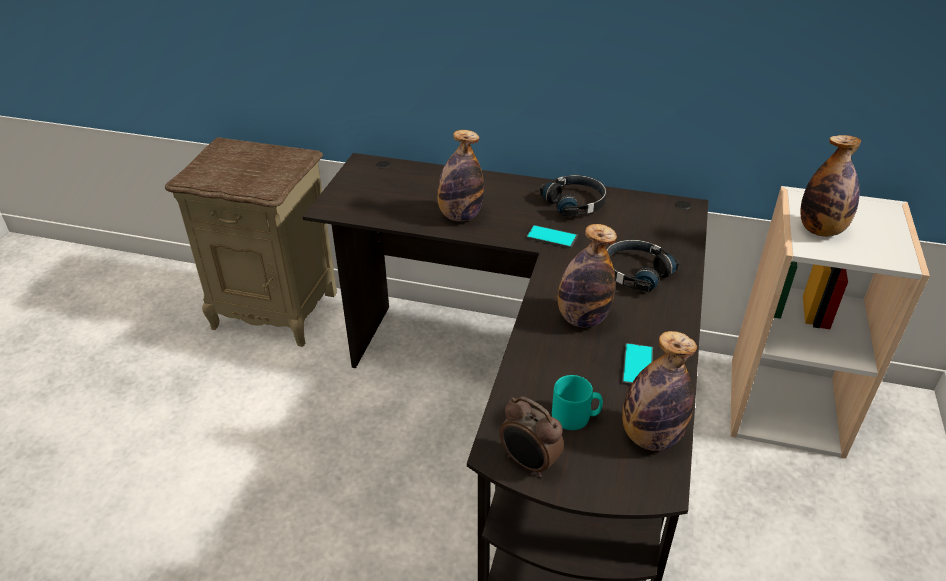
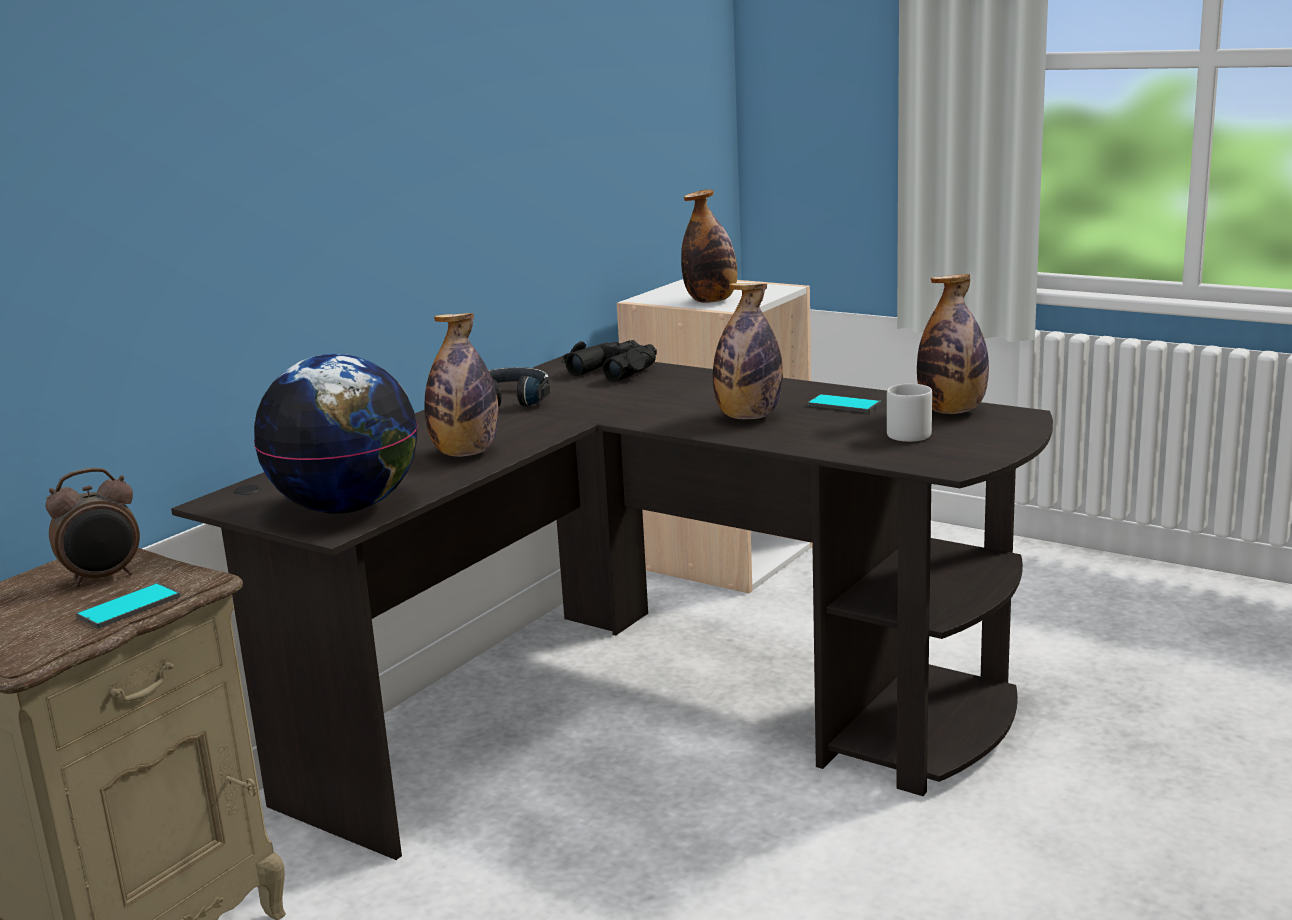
camera: 70 degrees left, 20 degrees down
(360, 203) = (347, 508): none -> globe
(529, 463) = (972, 456): alarm clock -> alarm clock (104, 578)
(552, 237) = (573, 415): phone -> phone (129, 607)
(575, 417) = (910, 433): turquoise mug -> grey mug
(635, 272) = (682, 390): black headphones -> none
(669, 230) = (616, 370): none -> black binoculars

